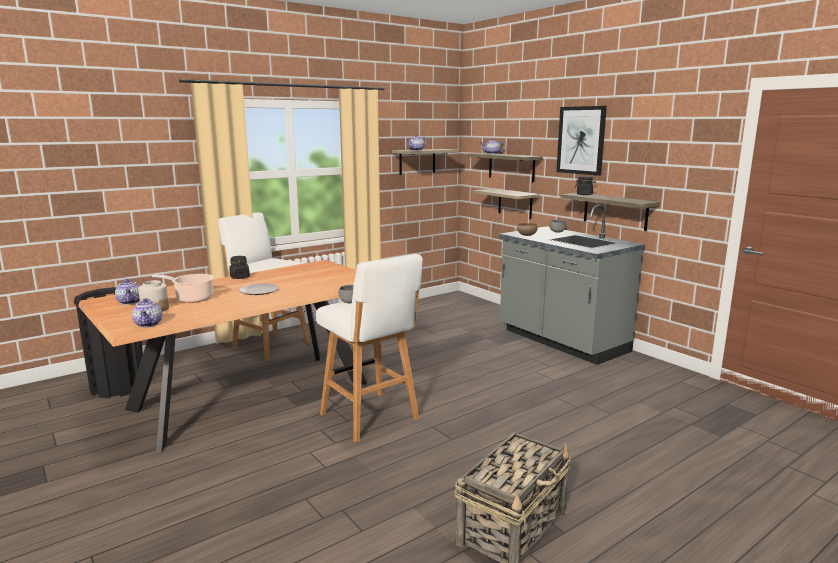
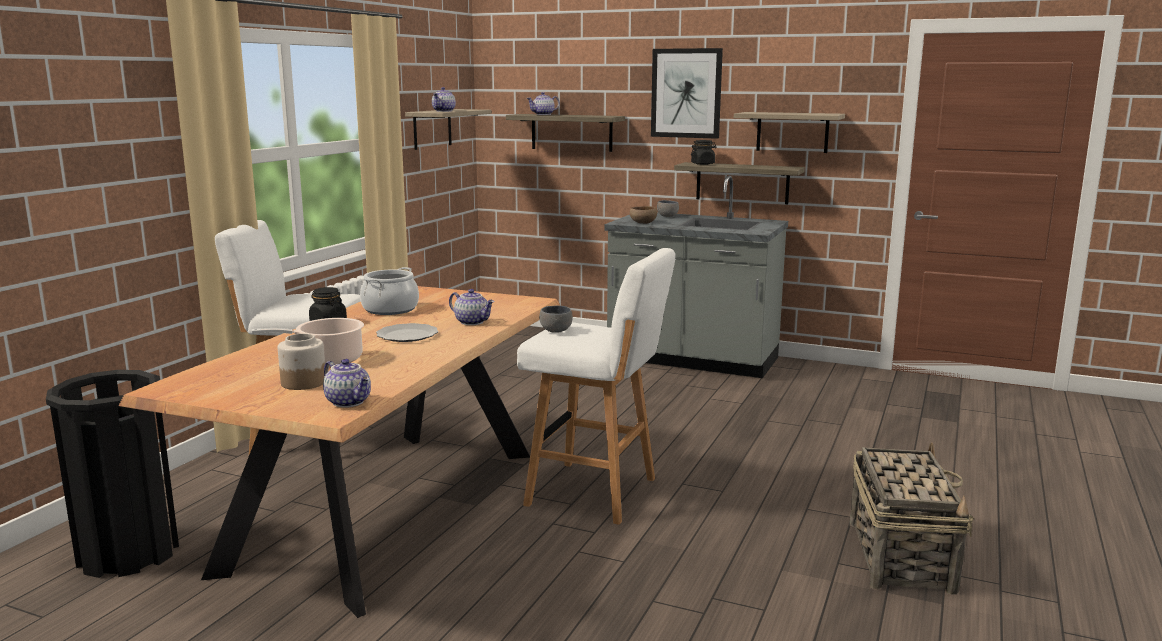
camera: 30 degrees left, 0 degrees up
(130, 302) = (232, 381): teapot -> teapot (473, 322)
(286, 274) = (390, 309): none -> cooking pot
(515, 203) = (581, 183): shelf -> shelf (792, 132)

